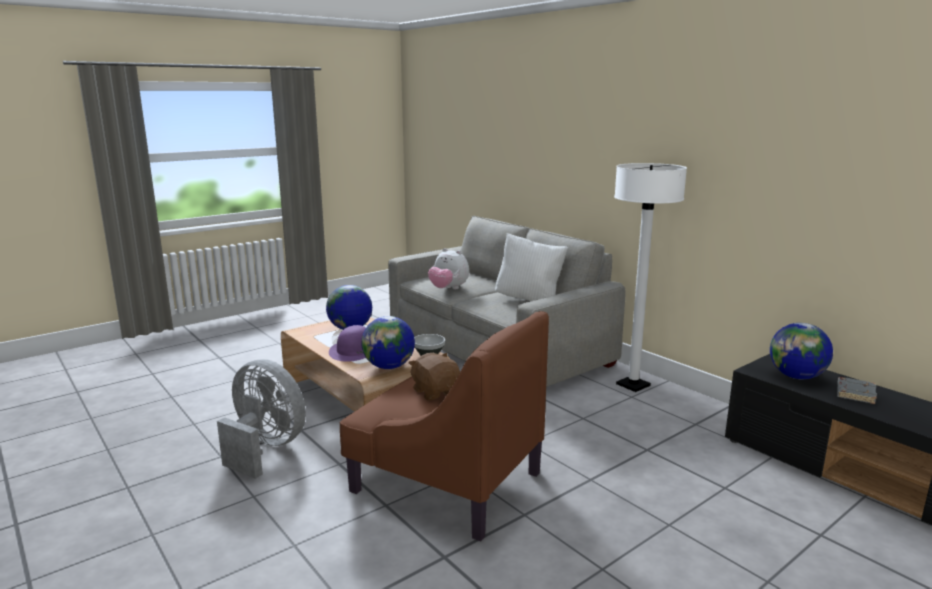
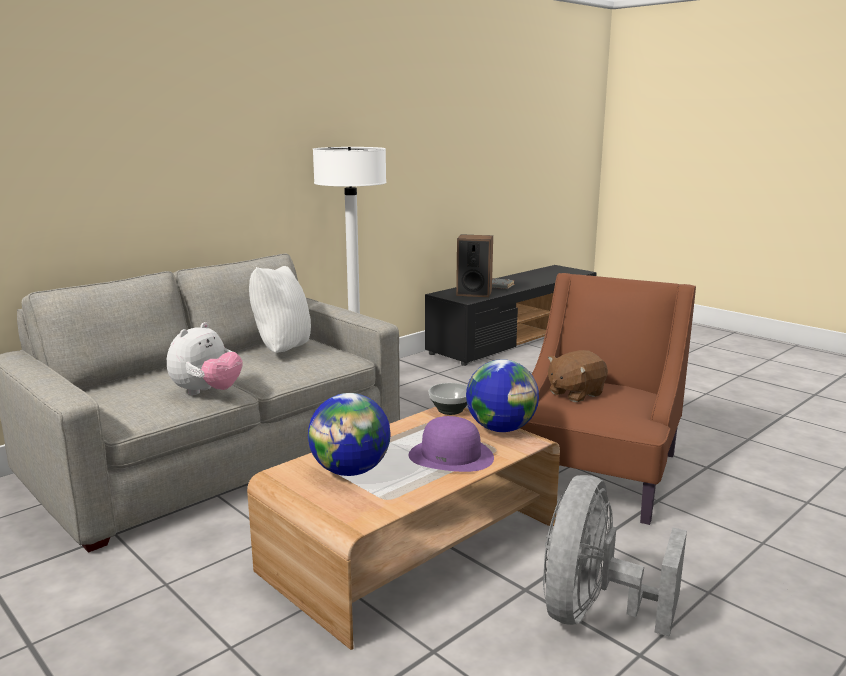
camera: 95 degrees left, 0 degrees up
(796, 377) = (474, 293): globe -> speaker

